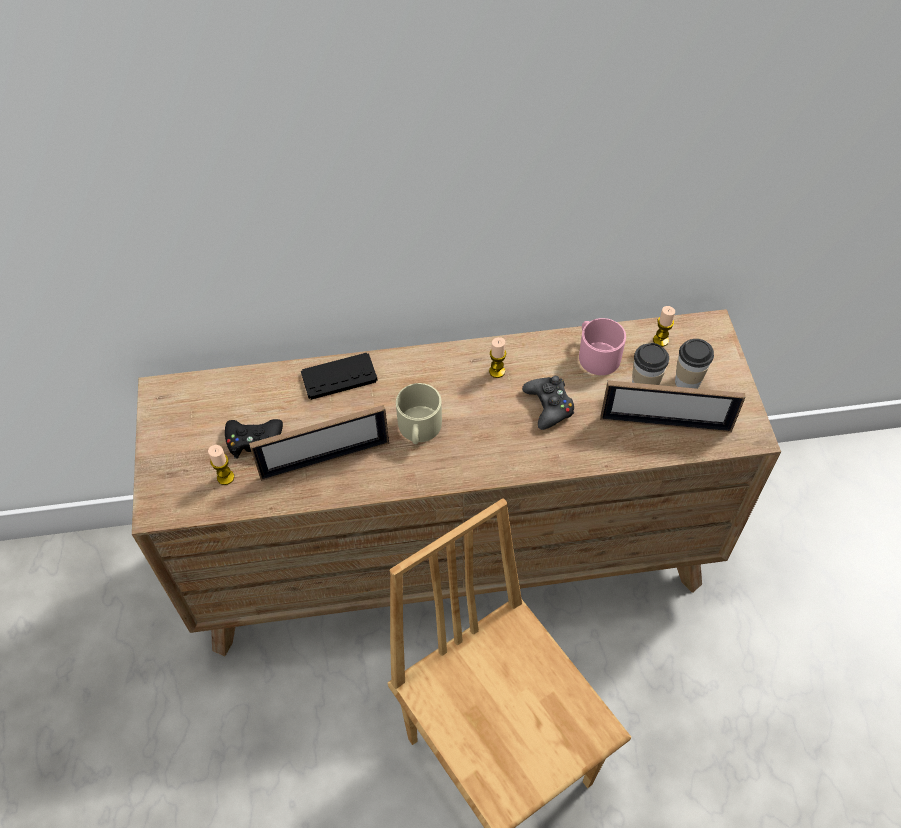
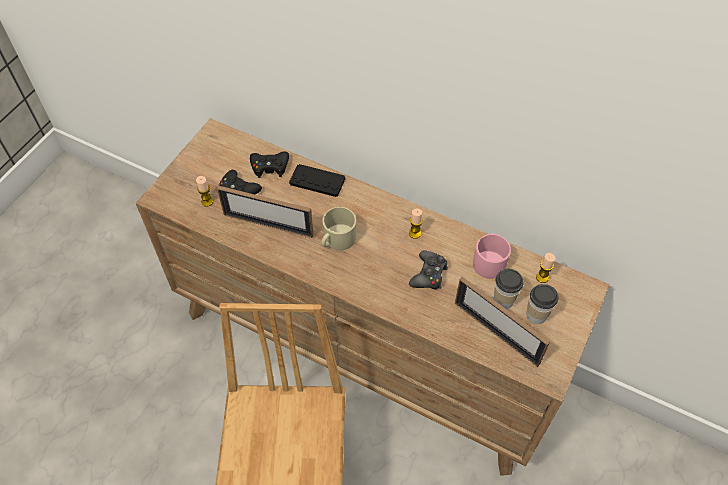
camera: 35 degrees right, 0 degrees up
(268, 393) = (270, 167): none -> black game controller

